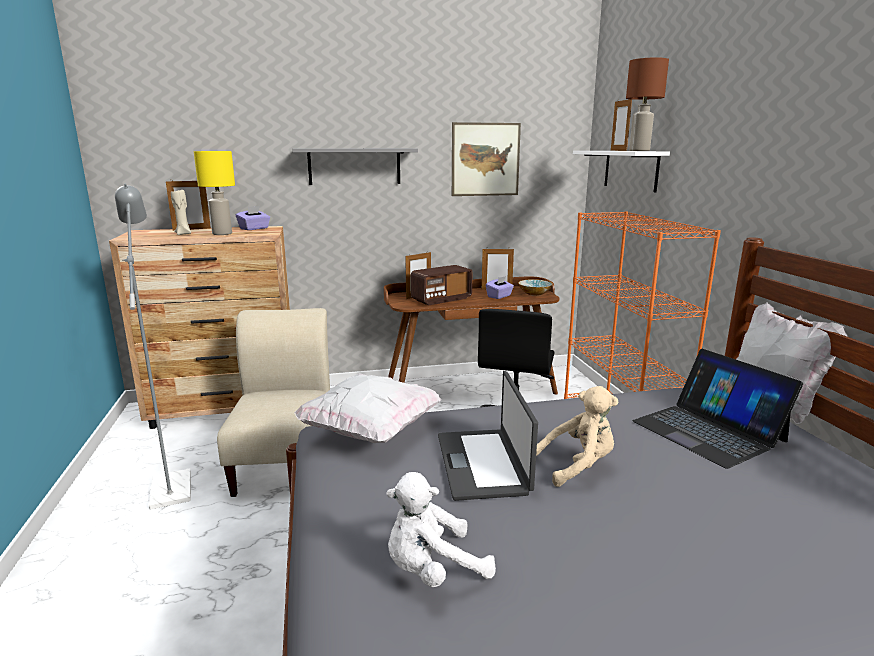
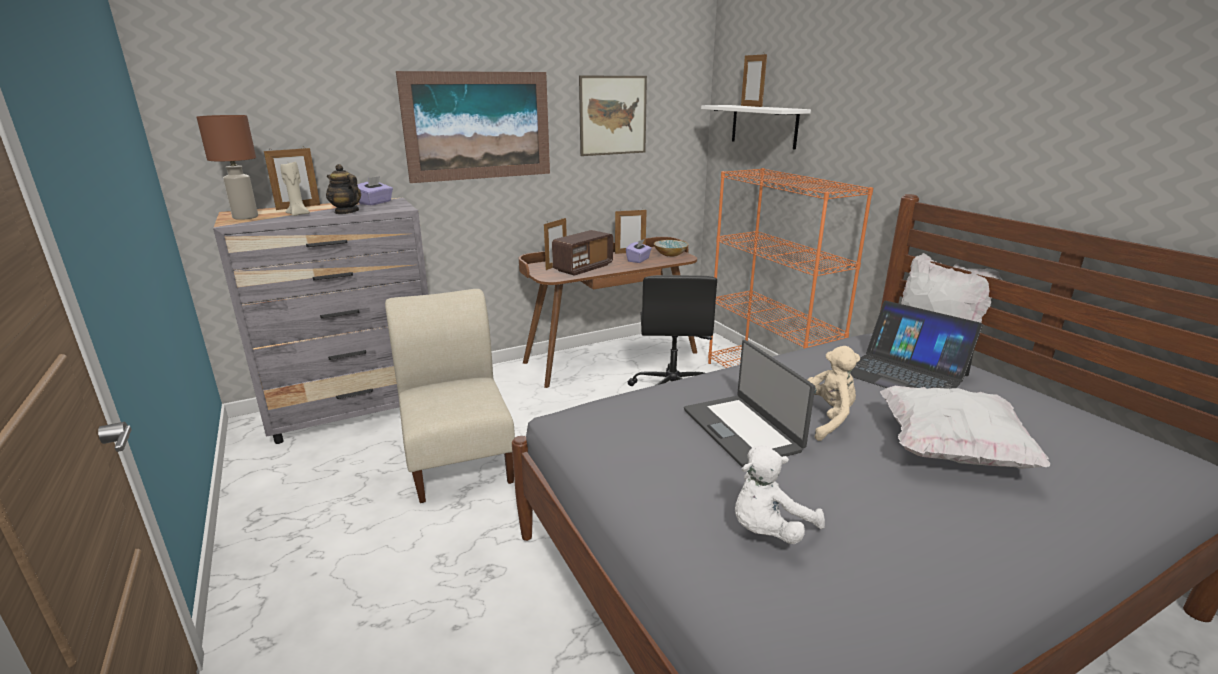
camera: 15 degrees left, 5 degrees up
(171, 483) = (341, 500): grey floor lamp -> none
(222, 234) = (346, 212): yellow table lamp -> teapot
(226, 409) = (357, 410): brown dresser -> grey dresser
(354, 166) = (478, 126): grey shelf -> picture
(370, 431) = (613, 413): white pillow -> white pillow (951, 451)
(639, 151) = (782, 108): brown table lamp -> brown table lamp (245, 217)

